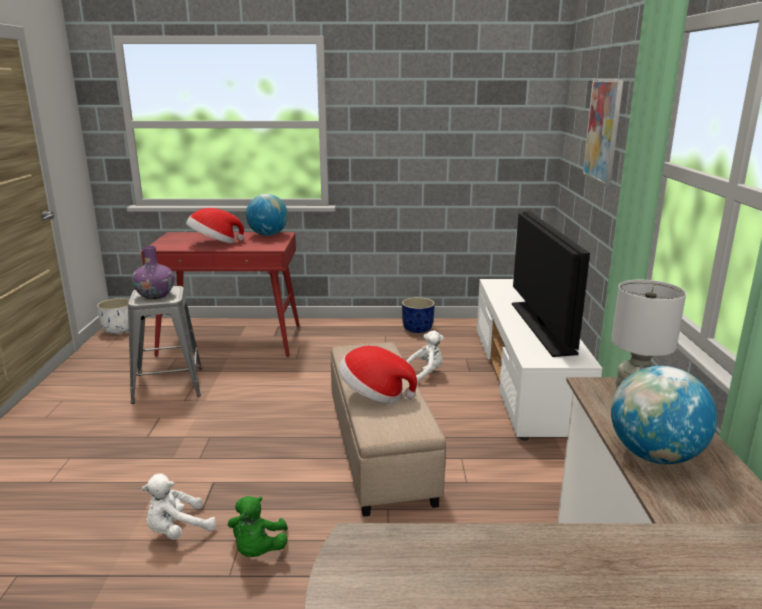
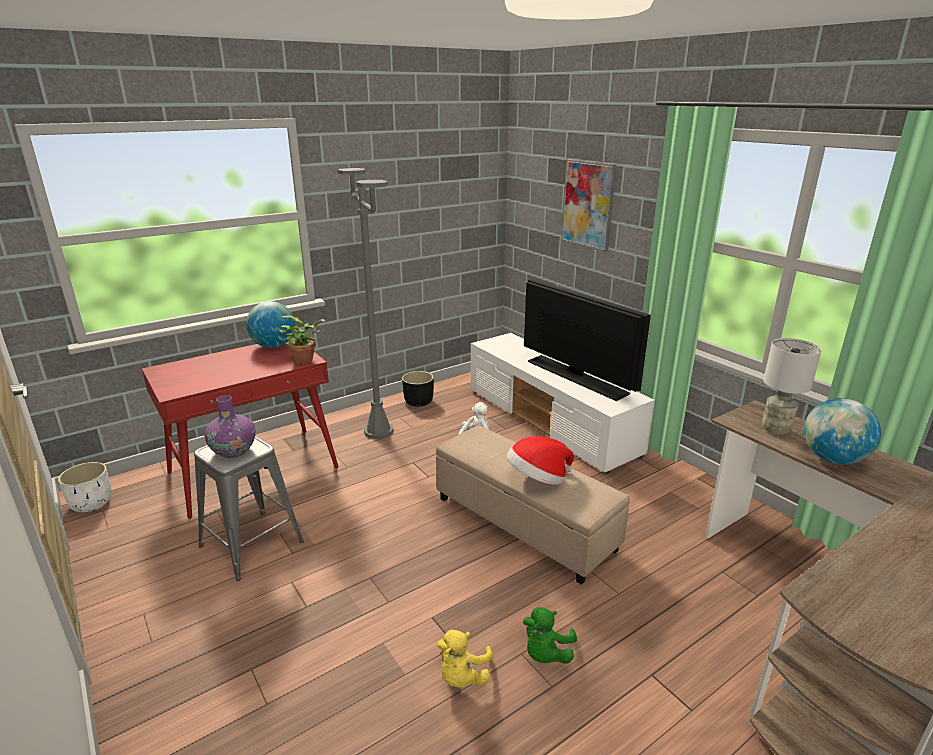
camera: 35 degrees left, 5 degrees up
(178, 531) = (462, 676): white plush toy -> yellow plush toy
(214, 243) = (233, 370): hat -> none
(258, 550) = (546, 653): green plush toy -> green plush toy turned 60 degrees clockwise
(272, 247) = (306, 360): none -> potted plant
(354, 341) = (378, 431): none -> grey floor lamp
(417, 329) = (418, 402): blue planter -> black planter

